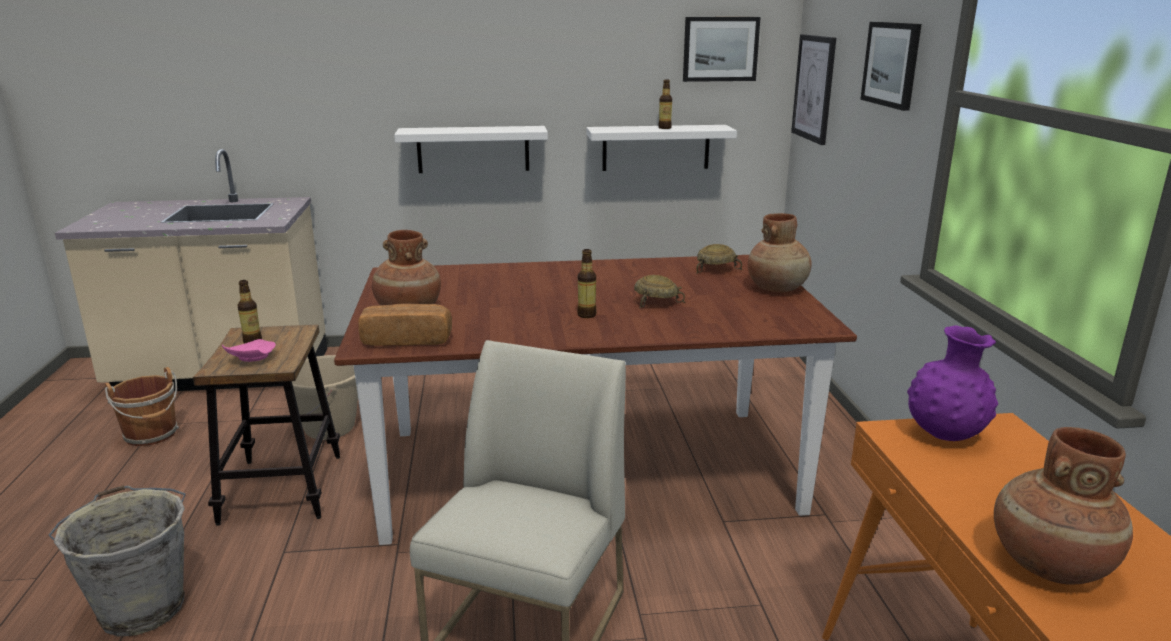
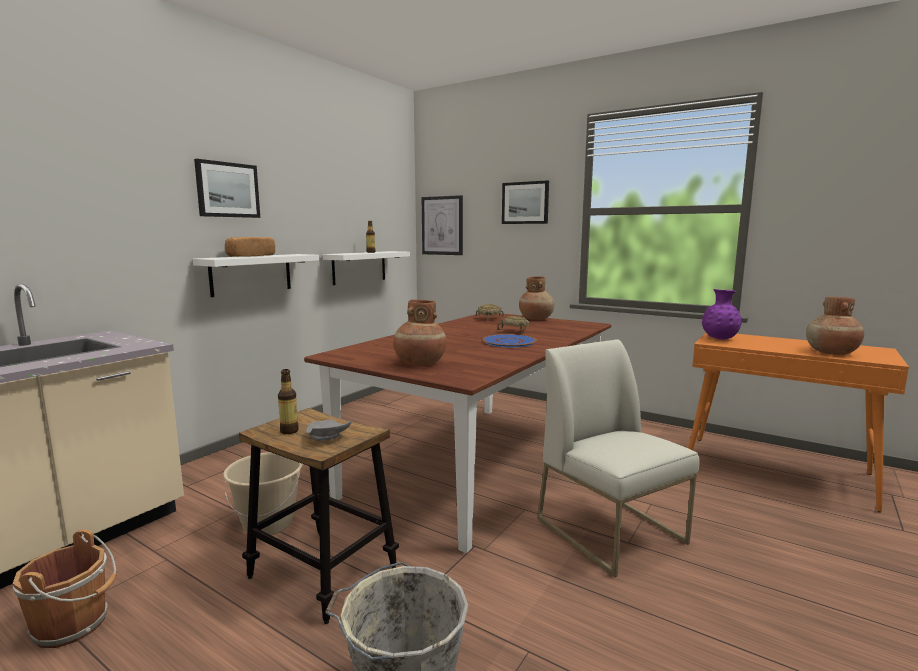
camera: 50 degrees left, 10 degrees down
(251, 358) = (326, 437): pink plate -> grey plate
(407, 340) = (474, 371): bread -> bread (250, 256)
(586, 315) = (509, 342): bottle -> blue plate
(720, 49) = (385, 204): picture -> picture (227, 190)

